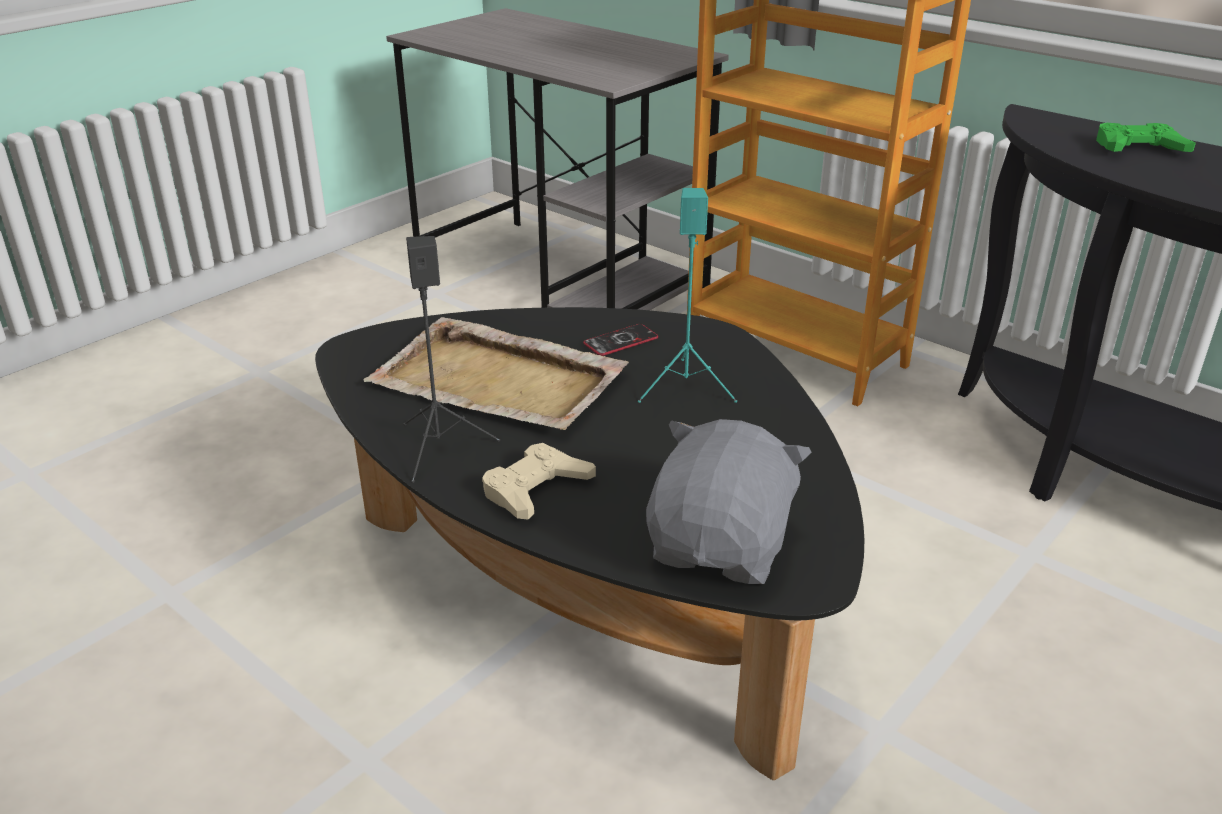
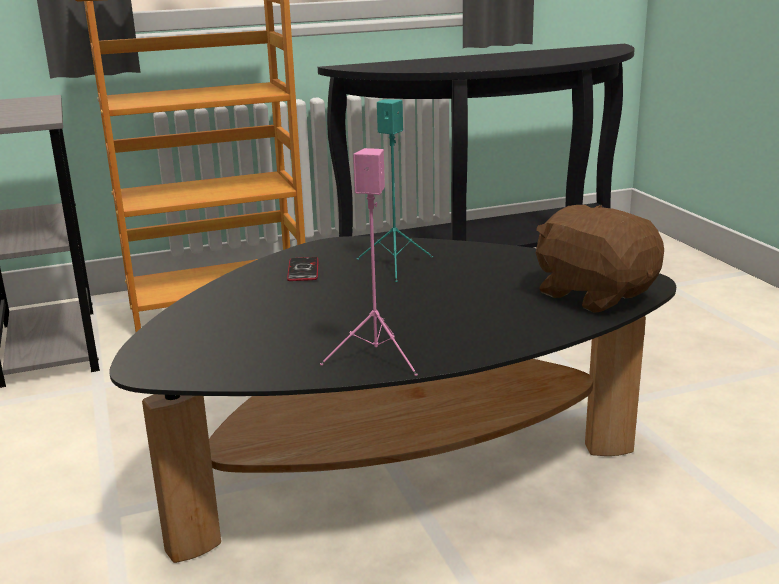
camera: 60 degrees left, 10 degrees down
(439, 449) = (377, 357): black speaker -> pink speaker
(500, 381) = (303, 318): beige tray -> none
(535, 489) = (474, 333): beige game controller -> none
(722, 547) = (594, 294): grey plush toy -> brown plush toy
(1138, 148) = (425, 63): green game controller -> none

